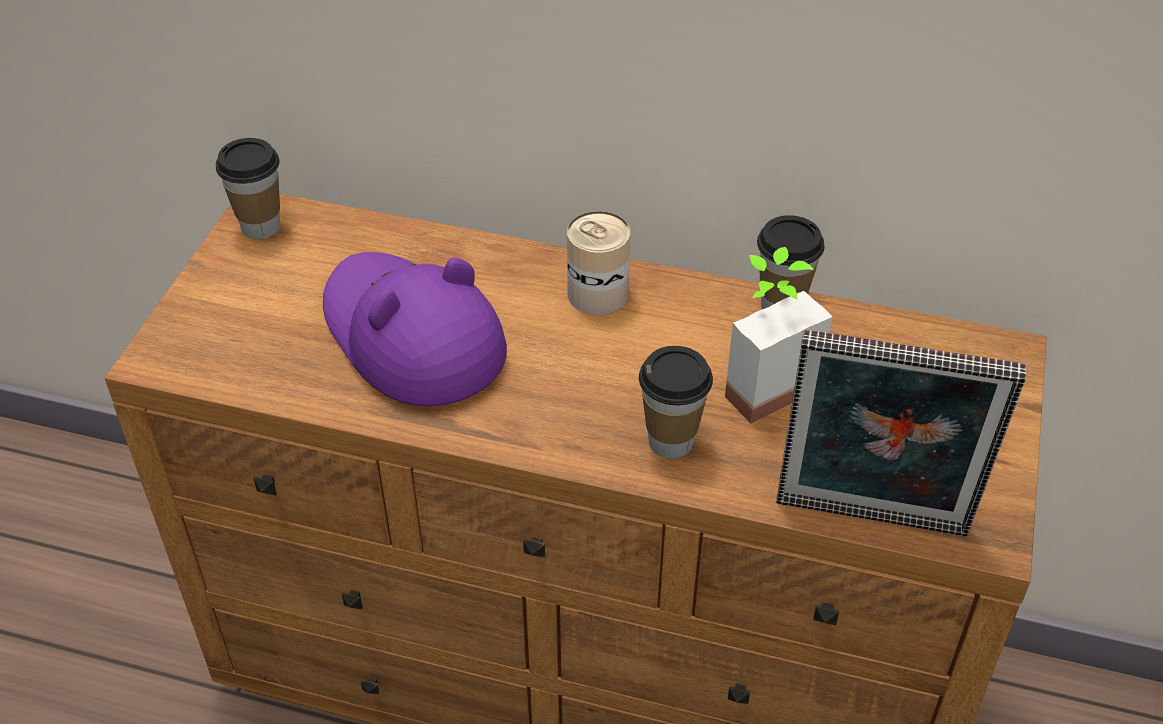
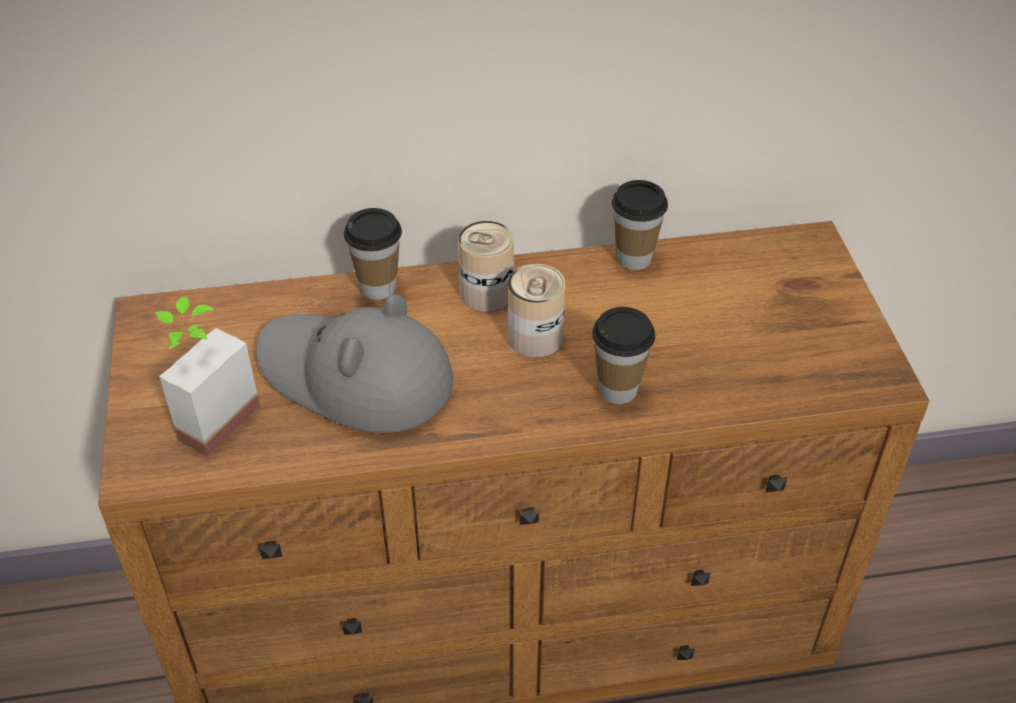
camera: 25 degrees left, 0 degrees up
(261, 227) = (158, 327): cup -> cup (378, 287)
(411, 336) = (355, 377): purple hat -> grey hat
(618, 356) = (535, 337): none -> can
(760, 381) = (655, 320): potted plant -> potted plant (207, 416)
(870, 523) = (799, 399): picture frame -> none

